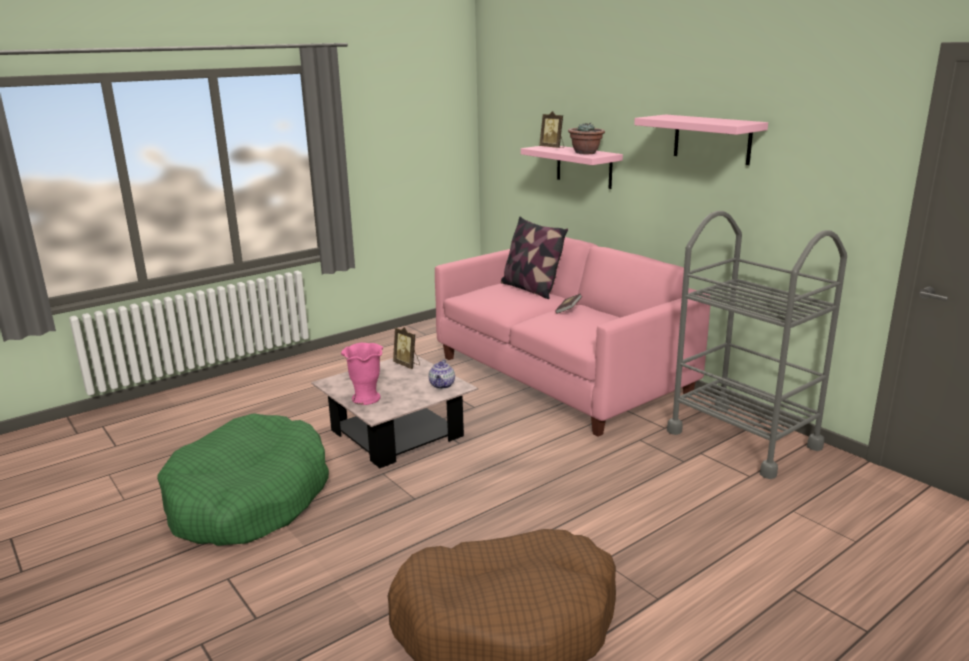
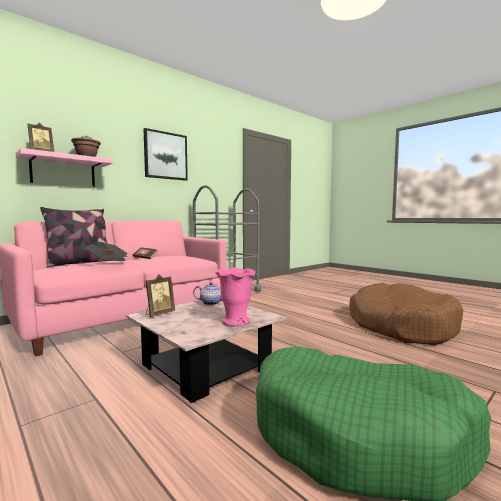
camera: 95 degrees left, 15 degrees down
(500, 301) = (108, 263): none -> newspaper
(712, 139) = (165, 156): pink shelf -> picture

